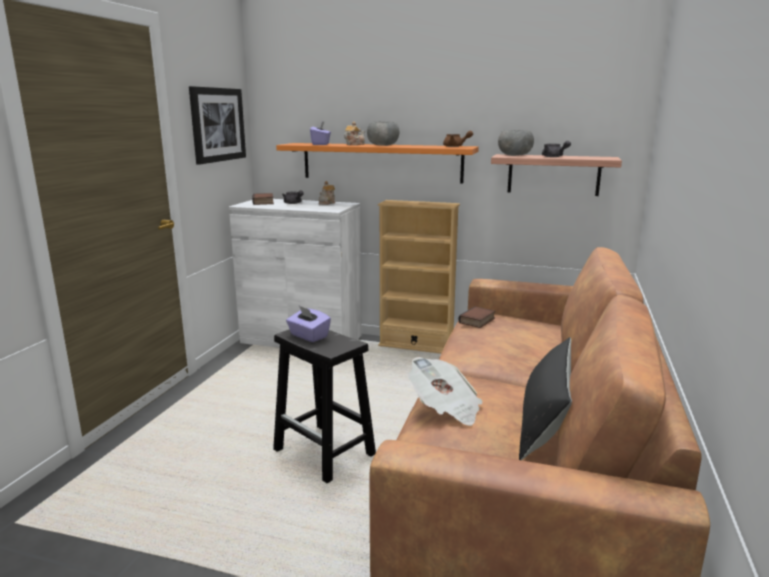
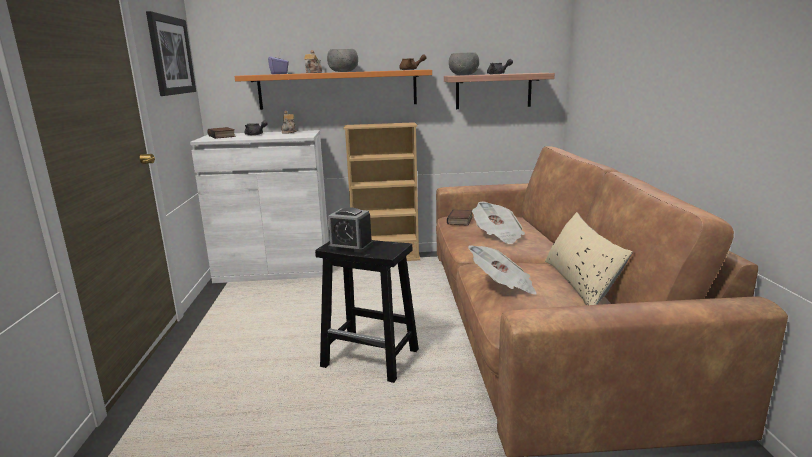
camera: 20 degrees left, 0 degrees up
(308, 336) = (351, 246): purple tissue box -> alarm clock
(502, 346) = (498, 236): none -> newspaper
(544, 422) = (580, 283): black pillow -> beige pillow

